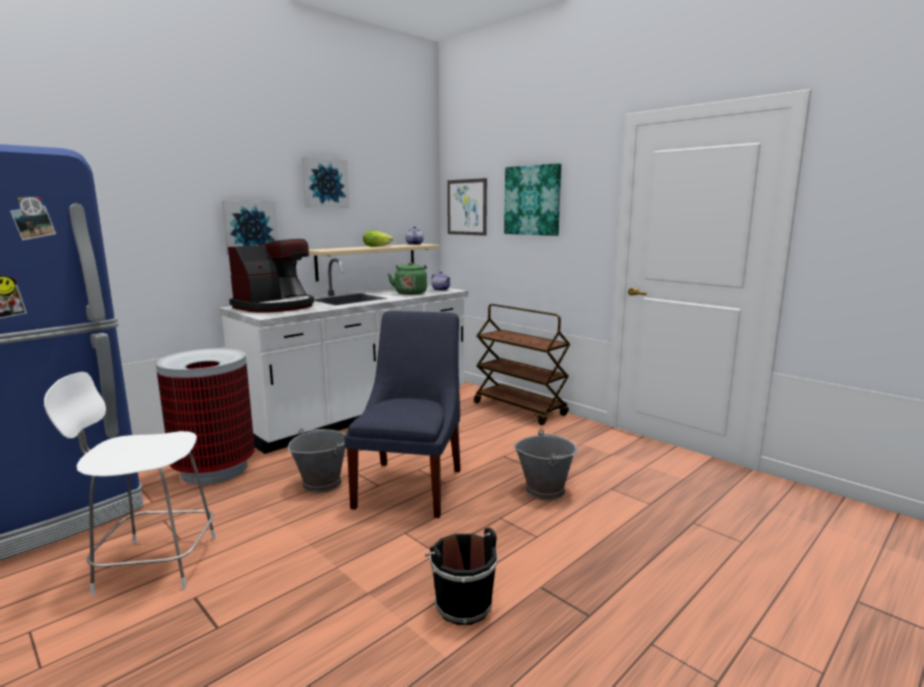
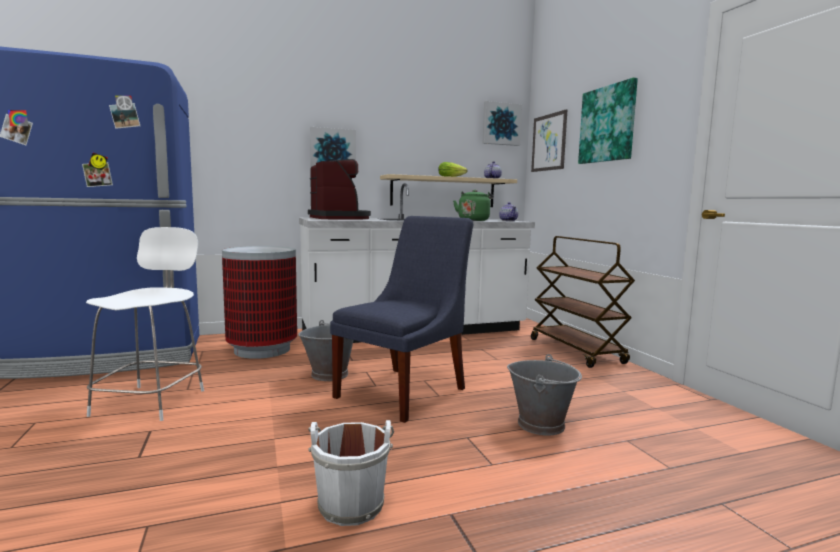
camera: 25 degrees right, 5 degrees down
(153, 564) = (152, 401): white chair -> white chair turned 75 degrees clockwise
(275, 306) = (339, 218): coffee machine -> coffee machine turned 90 degrees counterclockwise
(324, 183) = (405, 117): picture -> picture (501, 124)
(461, 604) = (350, 503): black bucket -> white bucket

